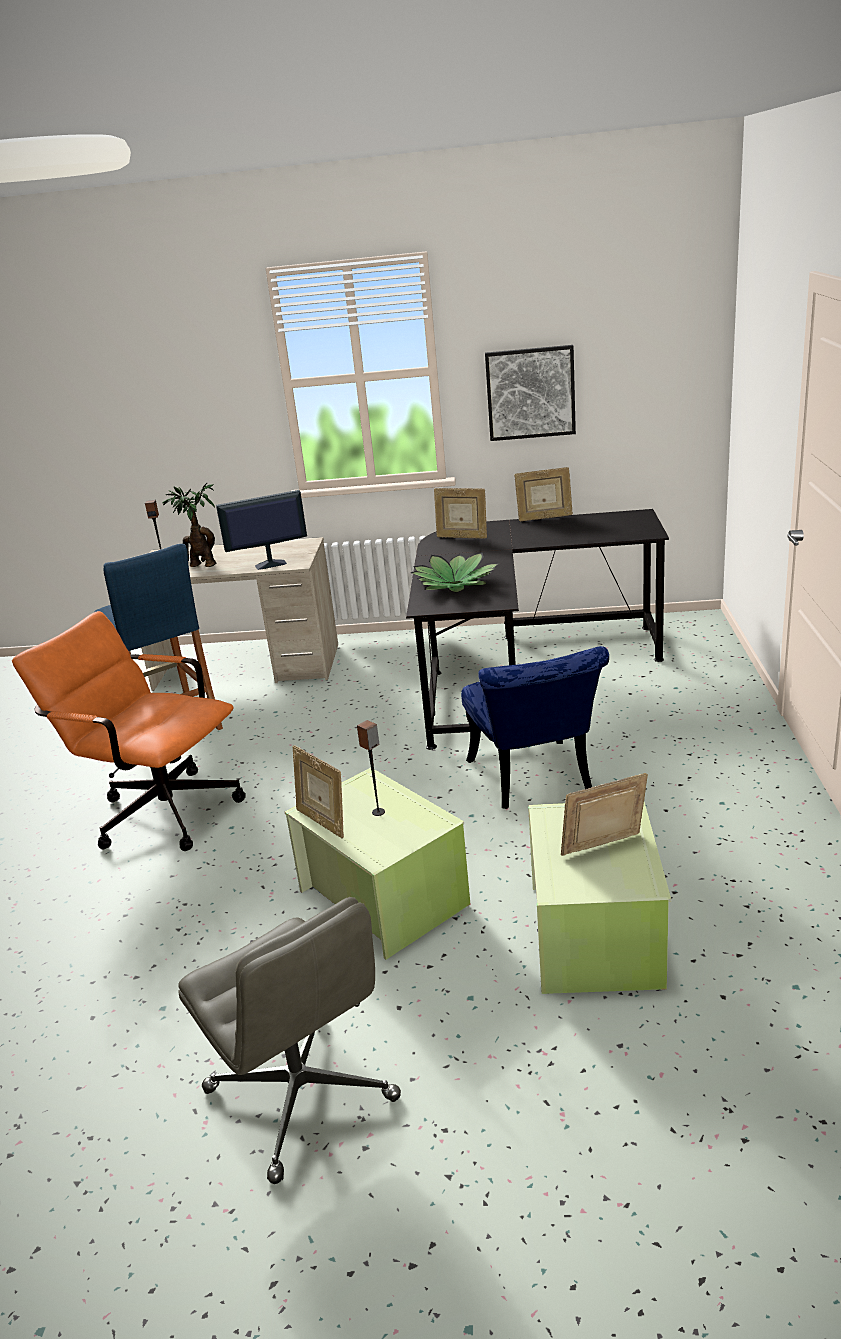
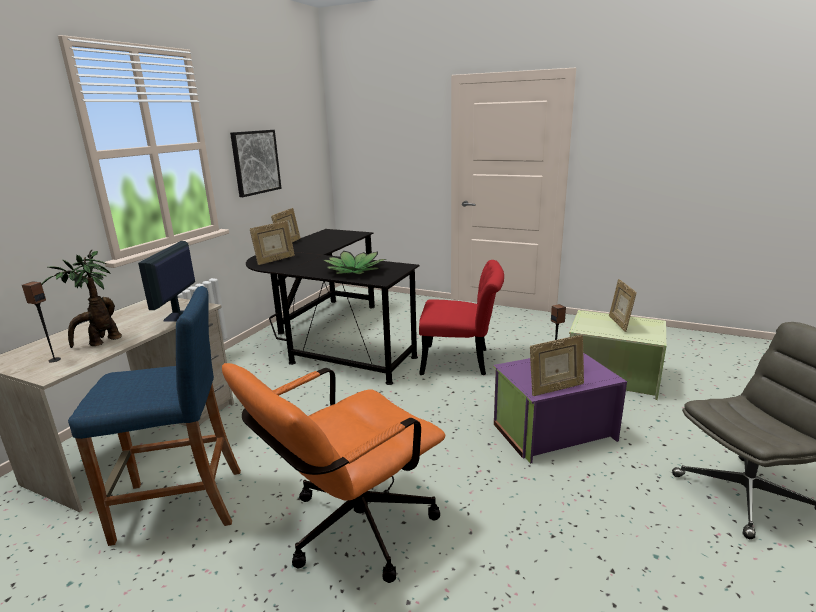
camera: 70 degrees left, 5 degrees down
(384, 895) = (551, 430): green storage box -> purple storage box
(534, 781) = (462, 361): blue chair -> red chair

